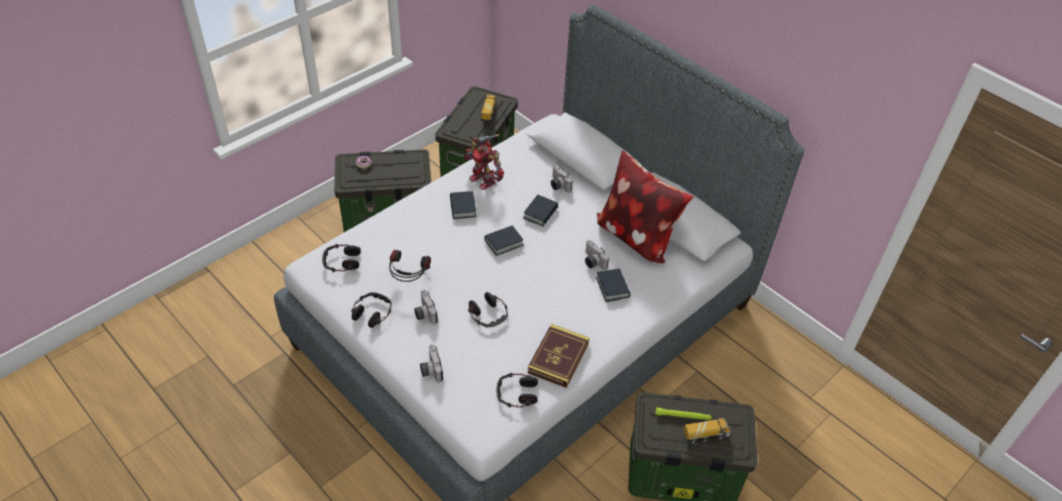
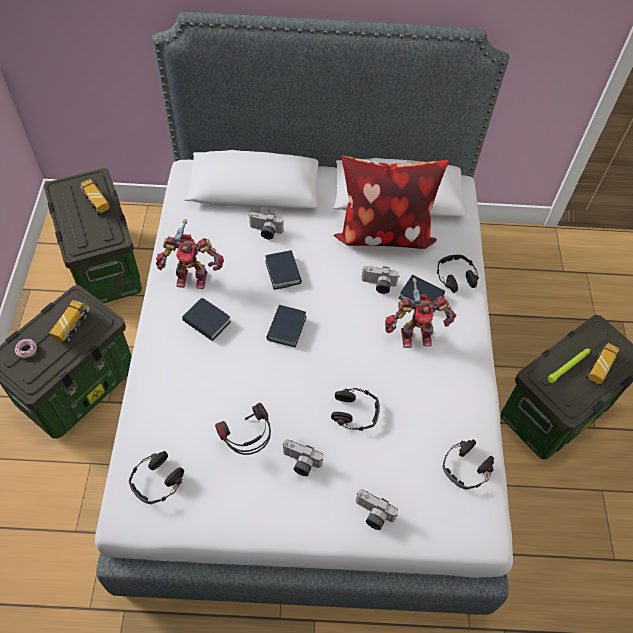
camera: 45 degrees left, 10 degrees up
(372, 312) = (251, 508): headphones -> headphones (455, 276)
(399, 168) = (72, 326): none -> toy truck
(558, 358) = (457, 402): book -> none
(580, 304) = (415, 335): none -> toy robot

